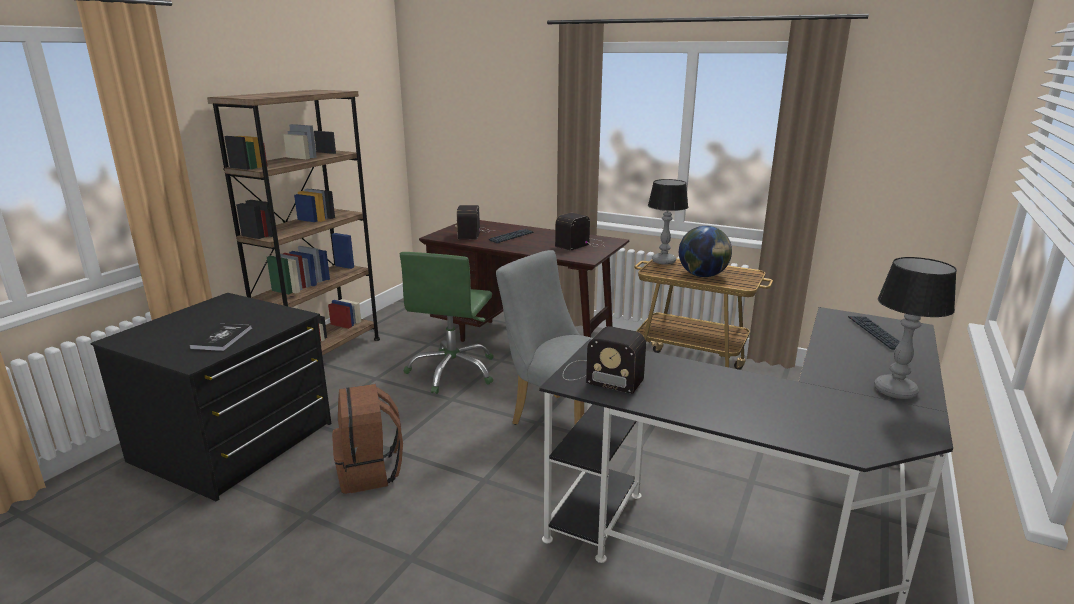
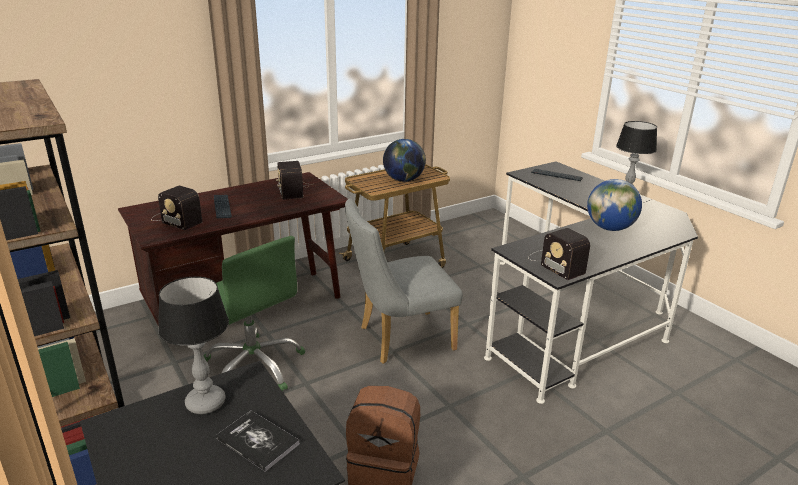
camera: 60 degrees left, 5 degrees up
(599, 376) = (555, 263): radio -> radio turned 90 degrees clockwise
(663, 261) = (359, 180): table lamp -> table lamp (204, 403)
(762, 393) = (610, 228): none -> globe

